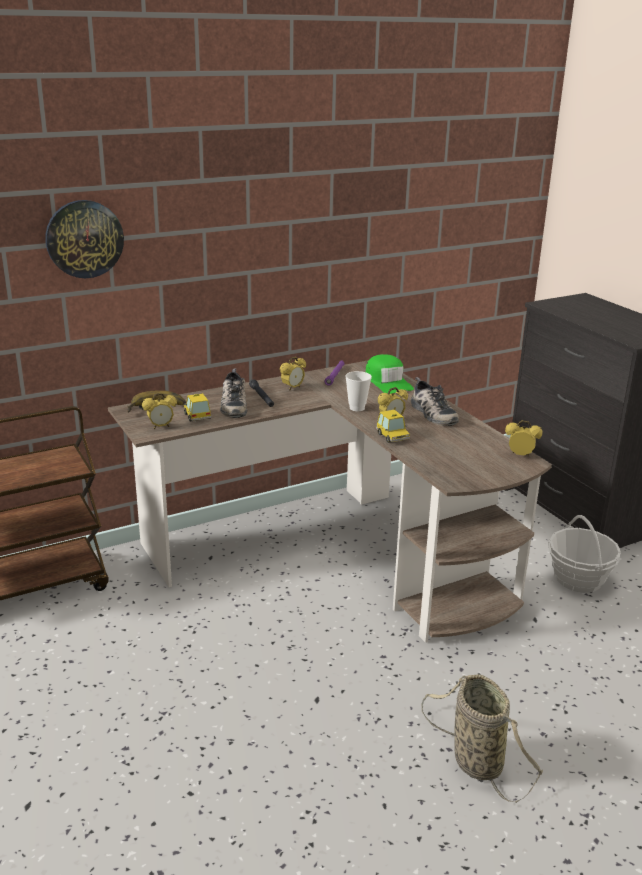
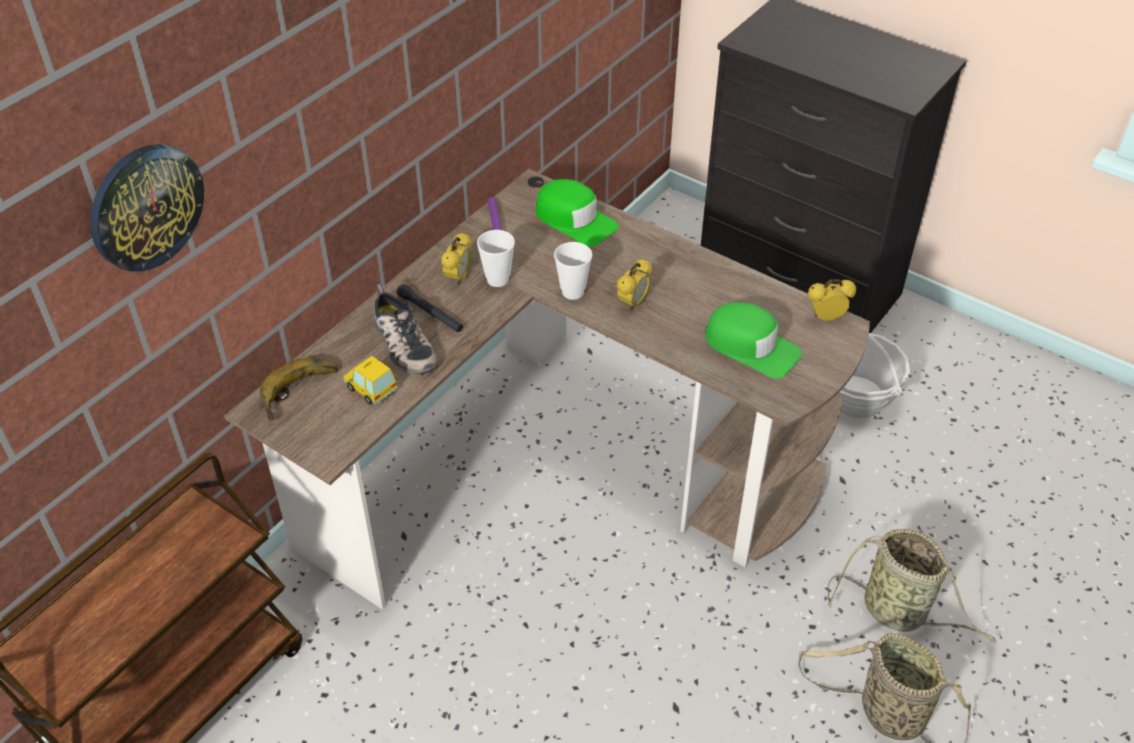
camera: 25 degrees left, 20 degrees up
(161, 427) = (337, 431): alarm clock -> none
(315, 394) = (497, 279): none -> cup
(392, 436) = (656, 337): toy car -> none
(431, 413) = (672, 269): shoe -> none
(453, 455) = (751, 347): none -> green cap
(527, 705) = (898, 612): none -> basket

